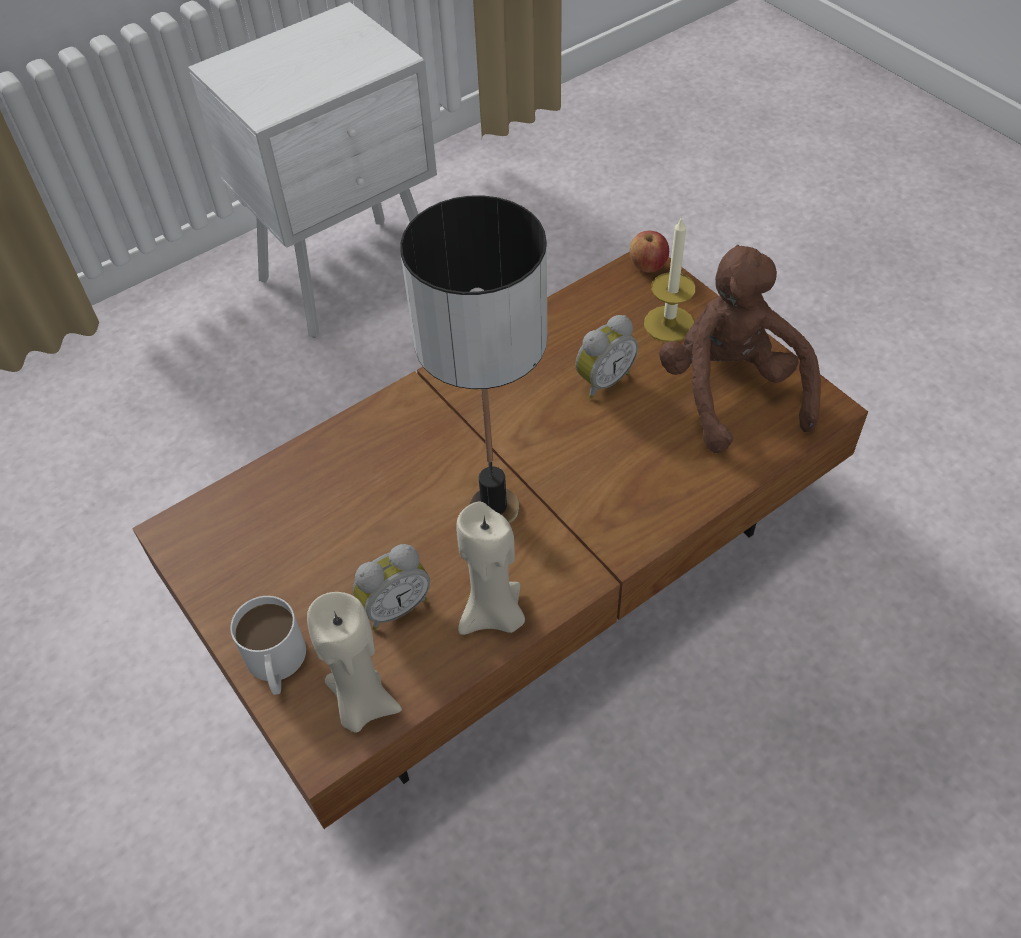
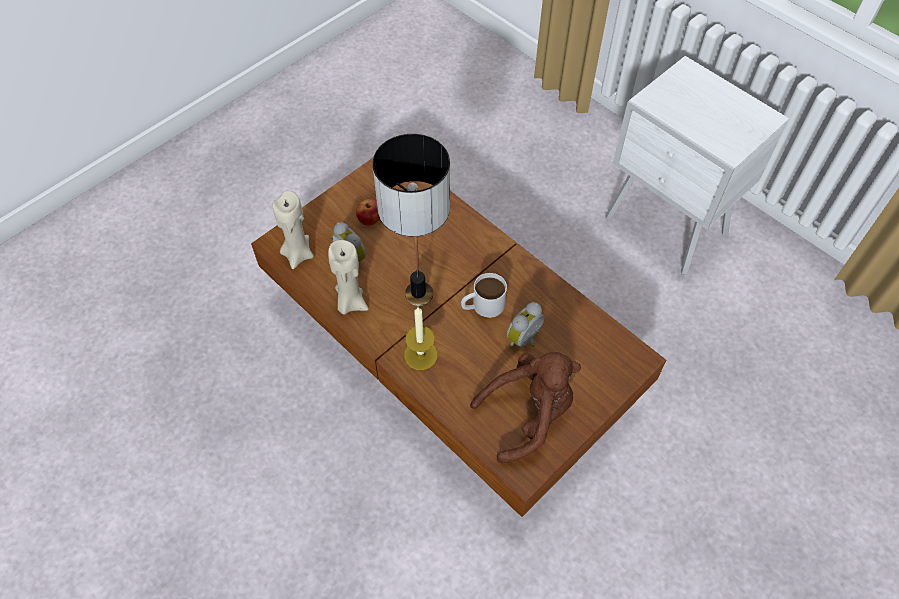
camera: 80 degrees right, 5 degrees up
(276, 665) = (317, 217): white mug -> white mug (482, 306)
(602, 380) = (525, 340): alarm clock -> alarm clock turned 90 degrees clockwise
(648, 266) = (638, 360): apple -> apple (370, 220)
(669, 324) = (584, 376): candle -> candle (420, 355)

